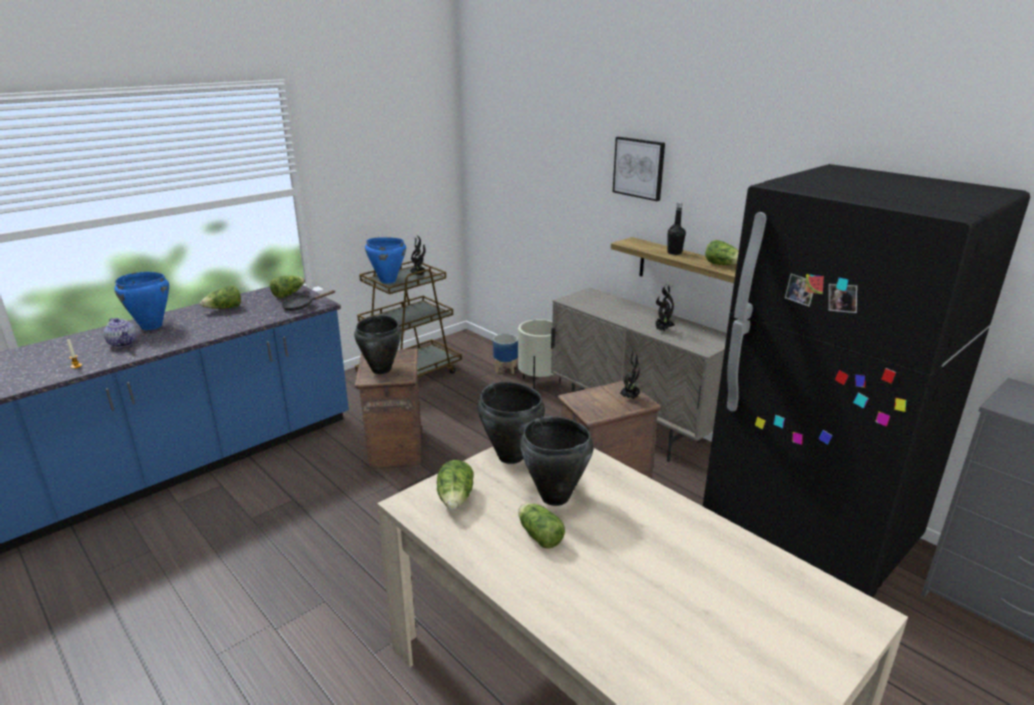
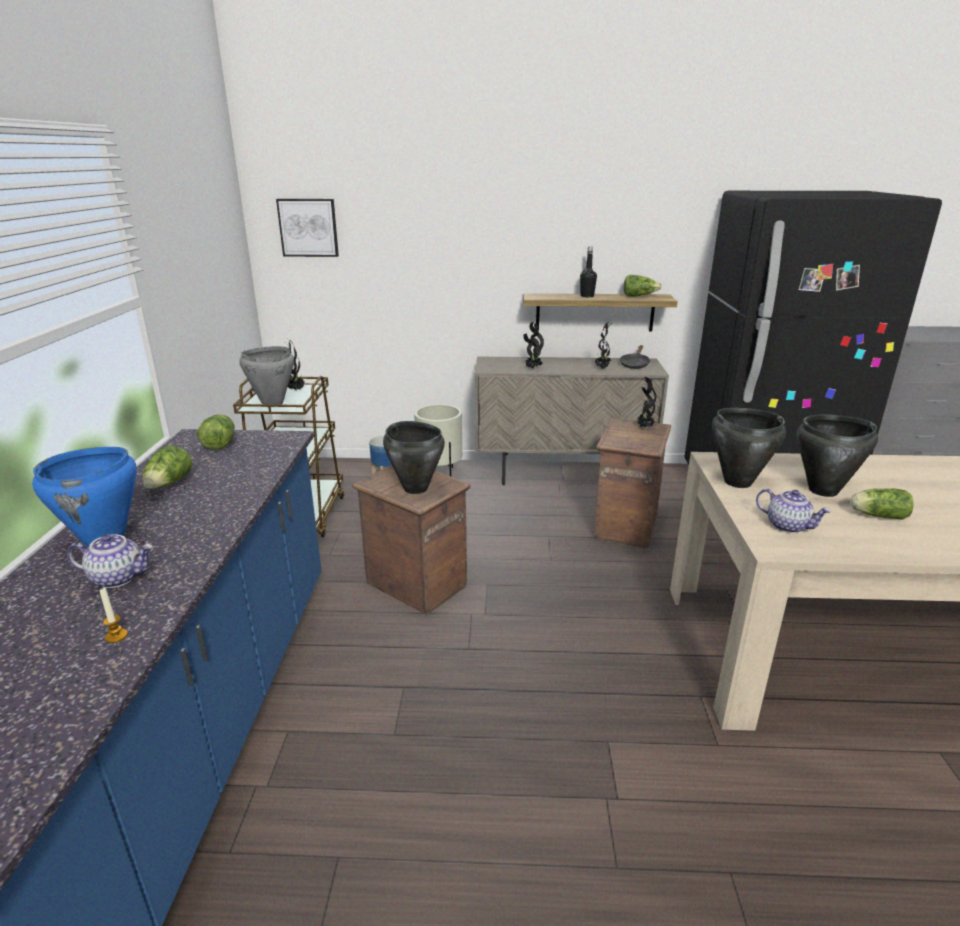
camera: 45 degrees left, 0 degrees up
(301, 306) = (273, 447): black frying pan -> black frying pan (634, 364)
(387, 281) = (272, 403): blue cooking pot -> grey cooking pot
(456, 499) = (788, 526): lettuce -> teapot
(605, 310) = (532, 368): none -> potted plant
(639, 168) = (528, 221): picture -> picture (308, 227)

